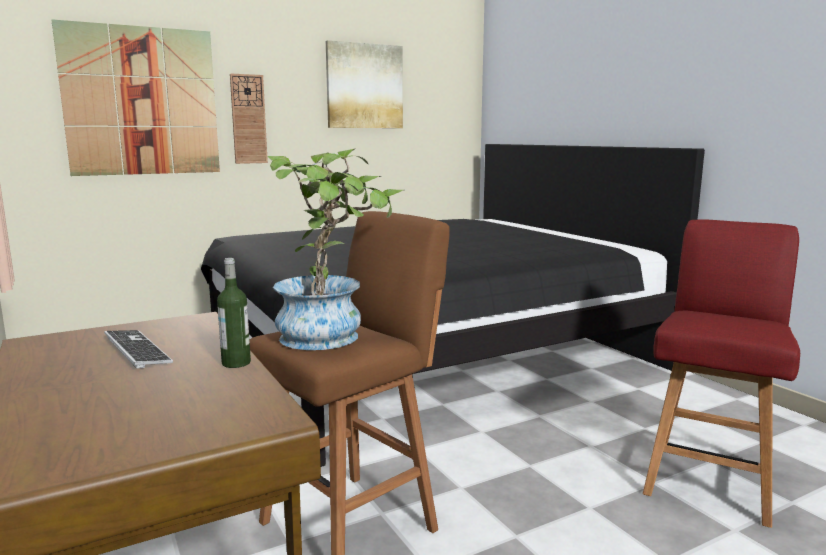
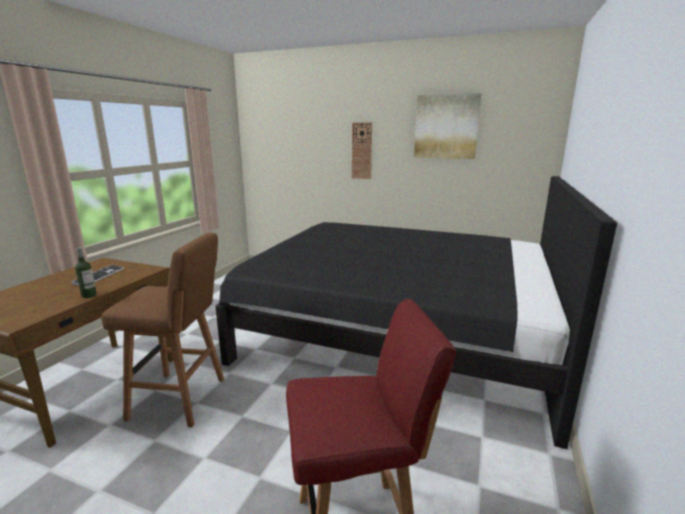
camera: 50 degrees right, 5 degrees up
(142, 101) = (306, 140): picture -> none
(331, 335) = (153, 297): potted plant -> none

